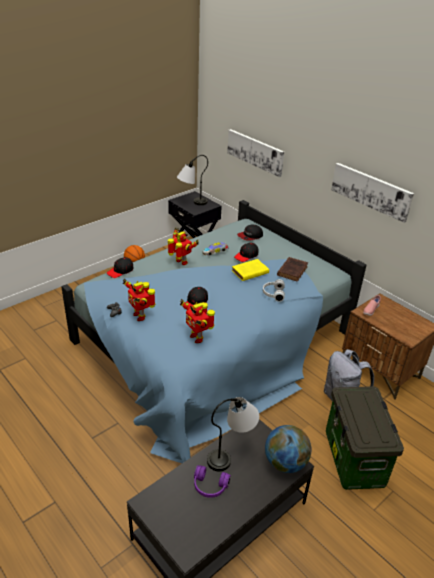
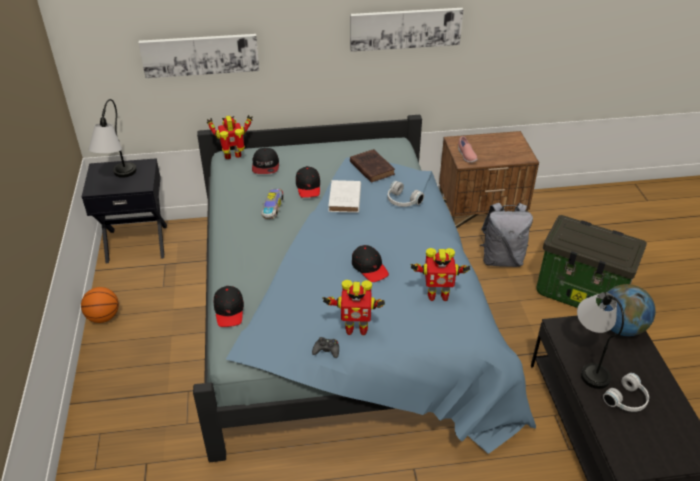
camera: 55 degrees left, 5 degrees up
(181, 262) = (266, 246): toy robot -> toy robot (233, 157)
(209, 487) = (627, 400): purple headphones -> white headphones
(249, 272) = (344, 200): yellow book -> white book

